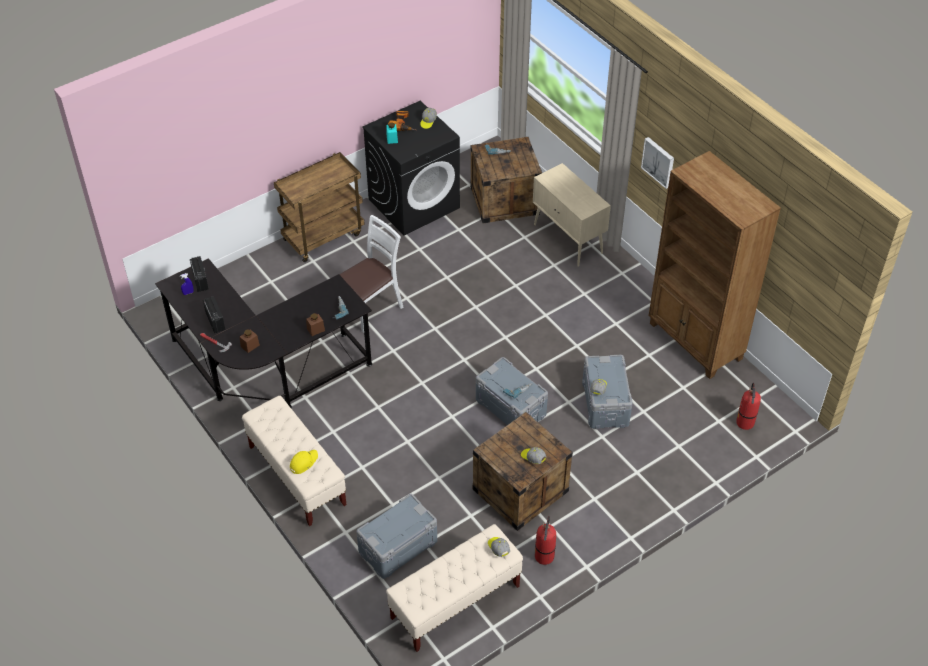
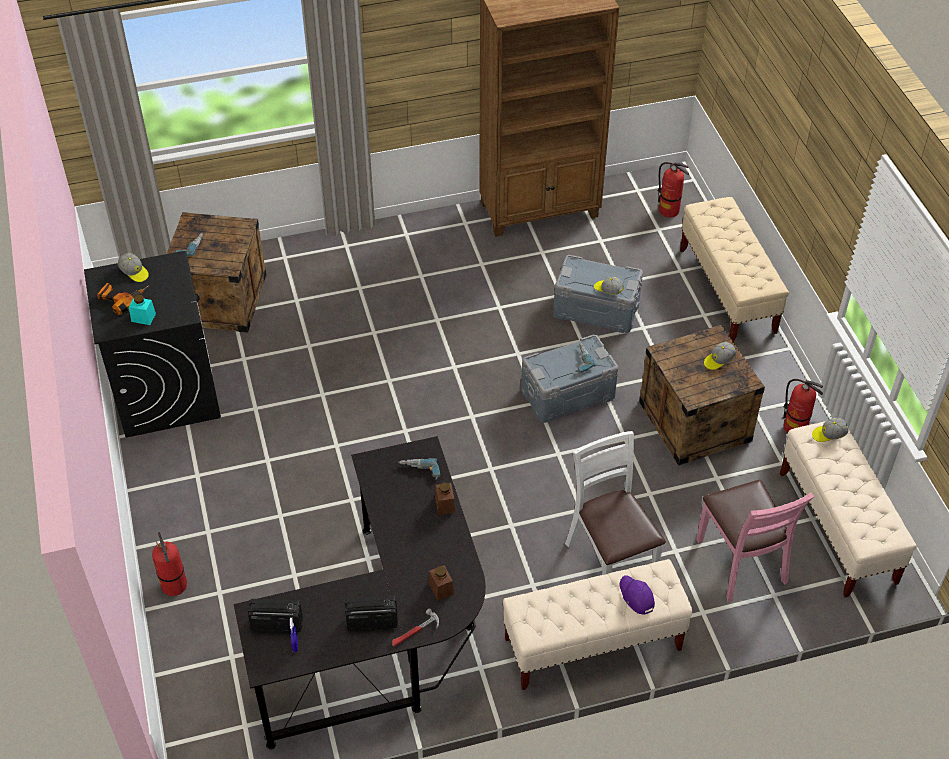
camera: 70 degrees left, 0 degrees up
(268, 260) = (174, 585): none -> fire extinguisher
(303, 462) = (636, 597): yellow cap -> purple cap
(323, 236) = (165, 507): brown cart -> none
(370, 308) = (334, 488): white chair -> white chair (610, 561)
(397, 546) = (741, 563): grey storage box -> pink chair
(568, 239) = (325, 262): beige cabinet -> none
(659, 162) = (399, 70): picture -> none
(672, 482) = (727, 291): none -> beige bench

